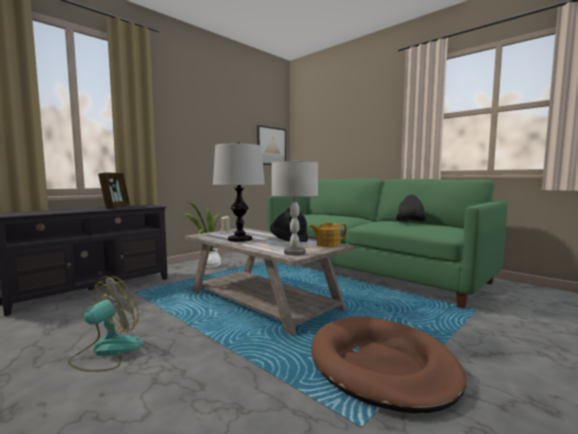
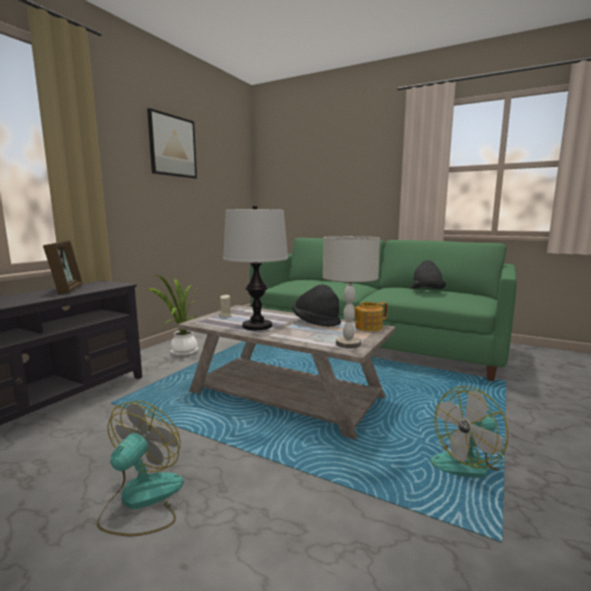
camera: 15 degrees left, 5 degrees up
(271, 146) = (235, 194): picture -> picture (172, 146)
(381, 365) = (468, 462): brown dog bed -> fan

